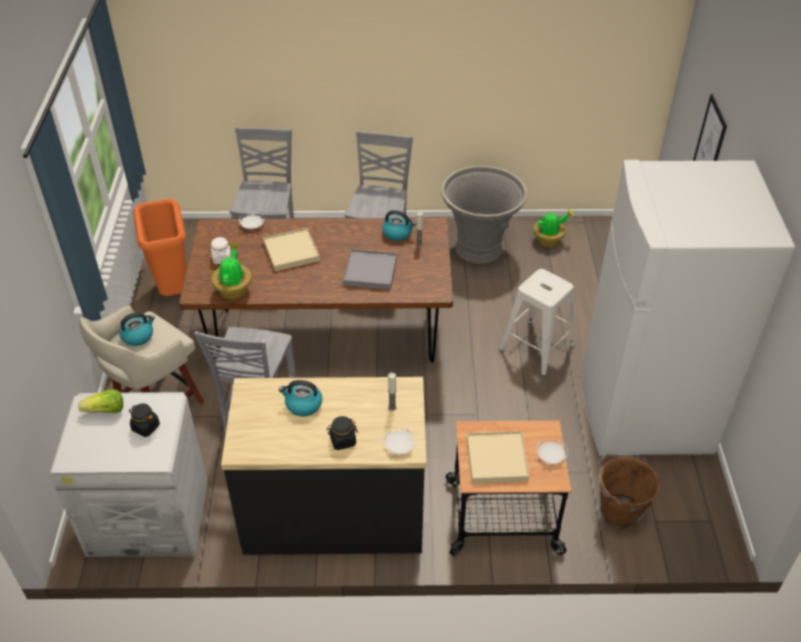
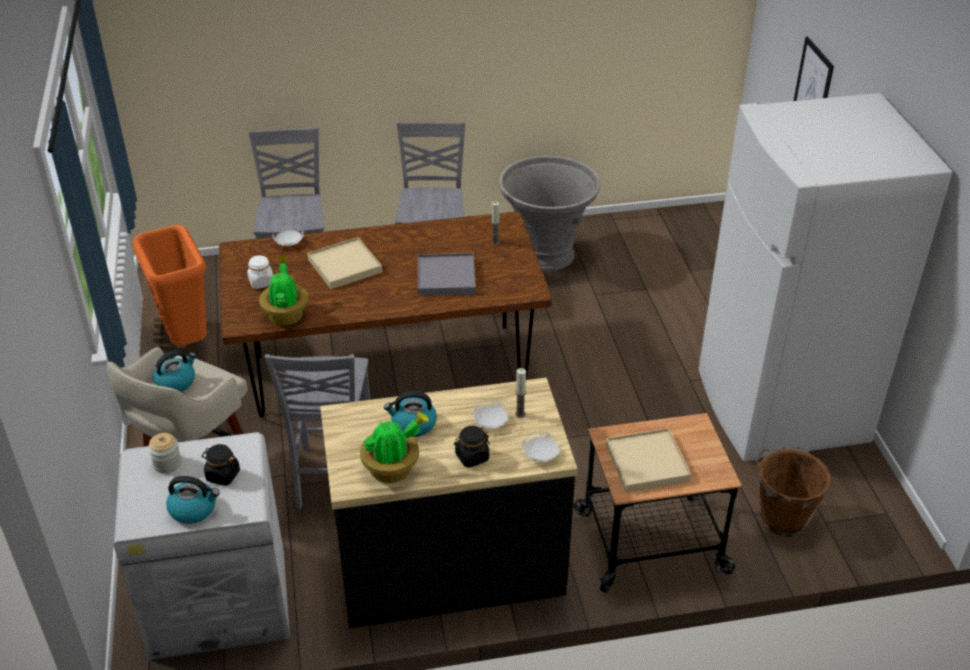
camera: 10 degrees left, 5 degrees down
(106, 411) = (167, 463): lettuce -> jar
(397, 233) = (466, 233): kettle -> kettle (194, 509)
(536, 347) = (641, 354): white stool -> none
(549, 240) = (624, 238): potted plant -> potted plant (393, 469)
(551, 456) = (708, 452): white plate -> white plate (491, 422)

